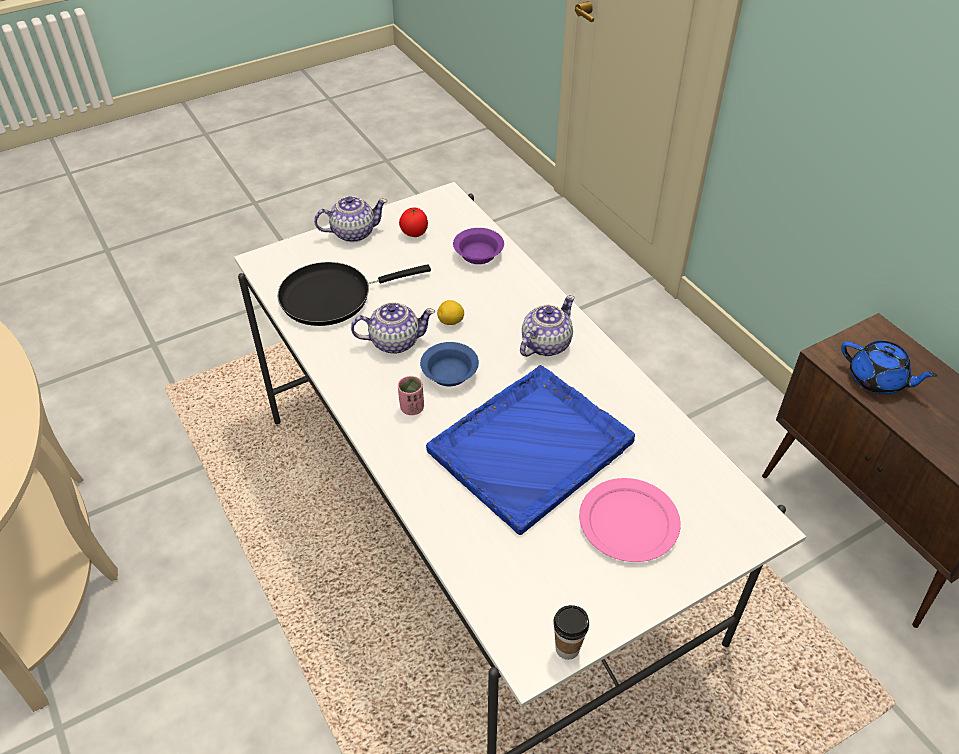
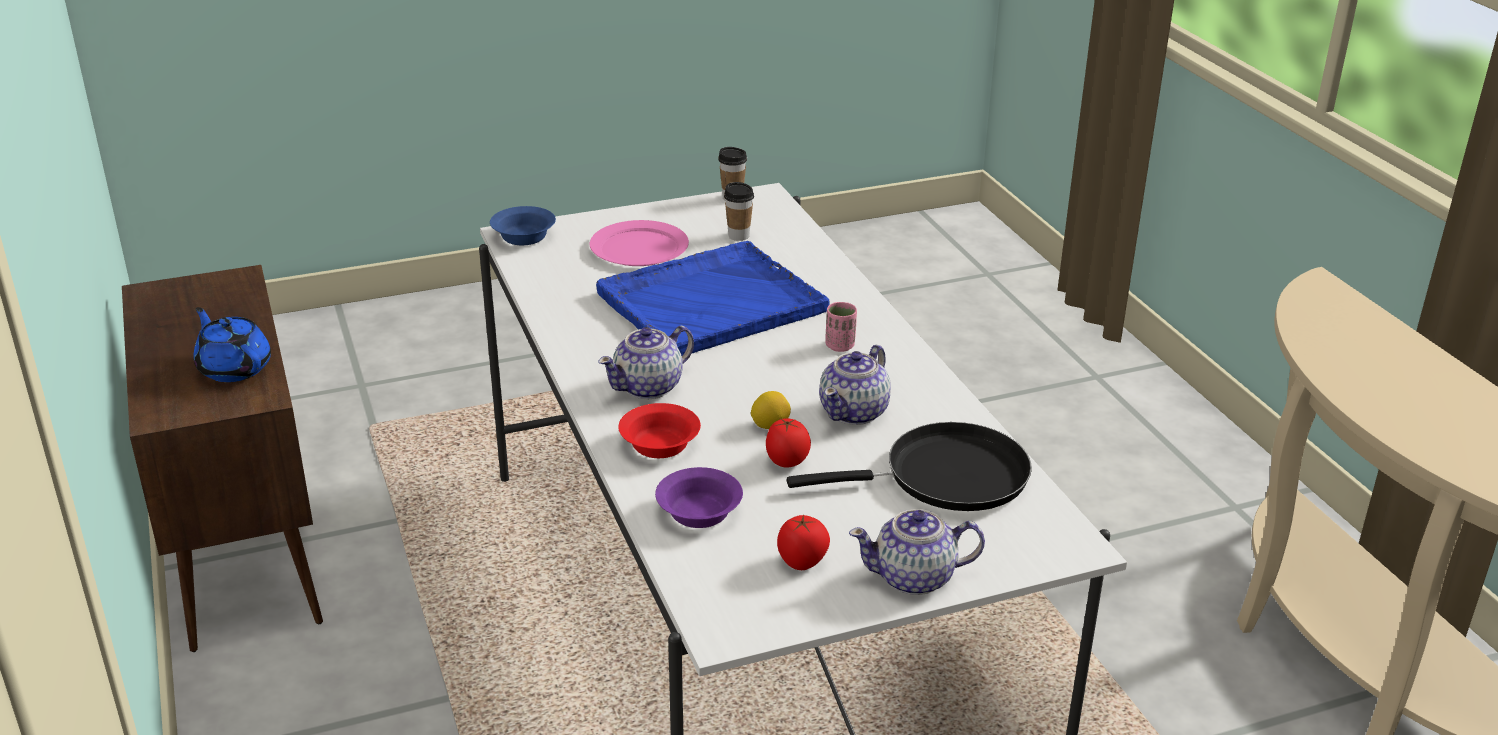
camera: 170 degrees left, 15 degrees down
(394, 341) = (855, 412): teapot -> teapot turned 60 degrees counterclockwise
(434, 294) = (786, 463): none -> tomato
(450, 374) = (785, 370): blue bowl -> blue bowl (523, 236)
(518, 298) = (661, 444): none -> red bowl
(537, 563) = (738, 236): none -> cup

